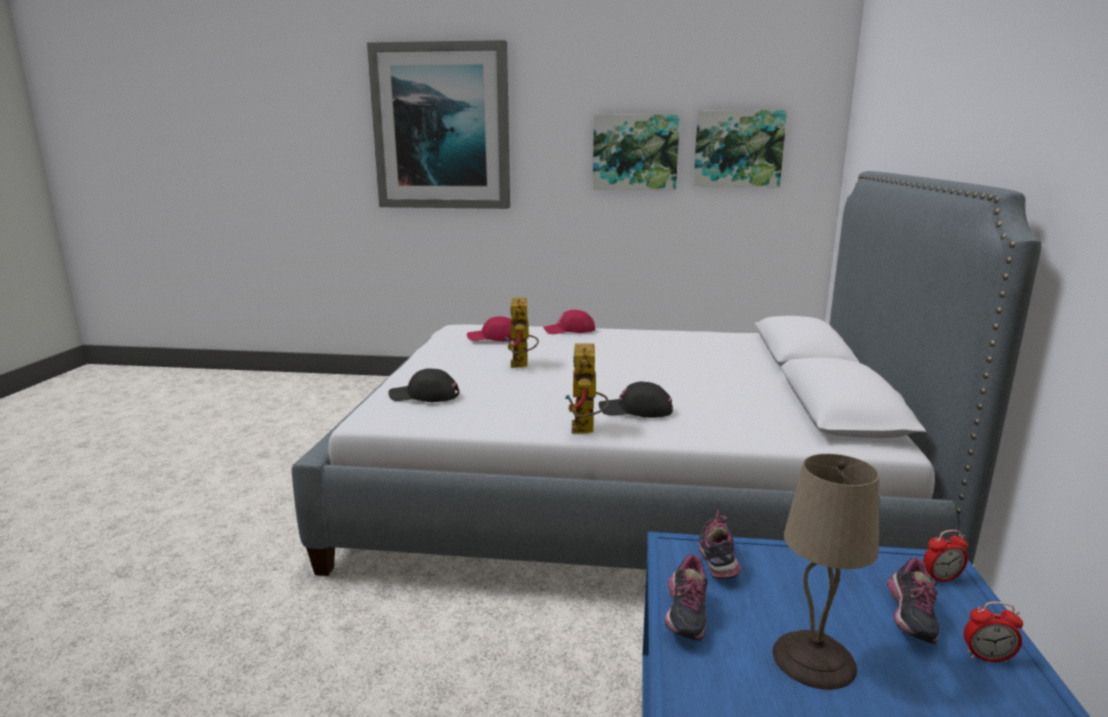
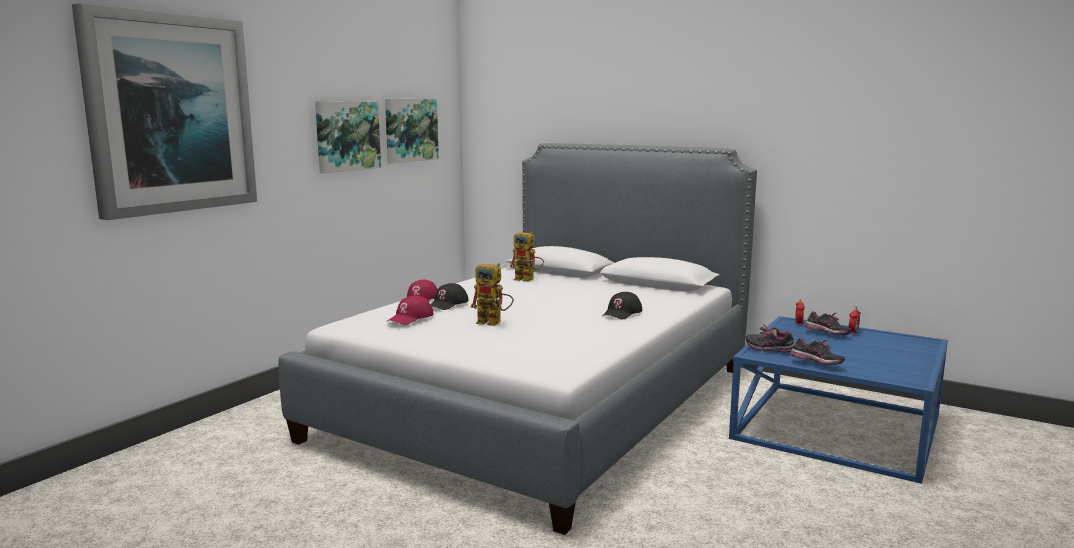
camera: 65 degrees left, 5 degrees down
(424, 396) = (531, 353): black cap -> black cap (448, 304)
(586, 430) = (645, 327): toy robot -> toy robot (528, 279)
(814, 658) = (850, 353): beige table lamp -> none

